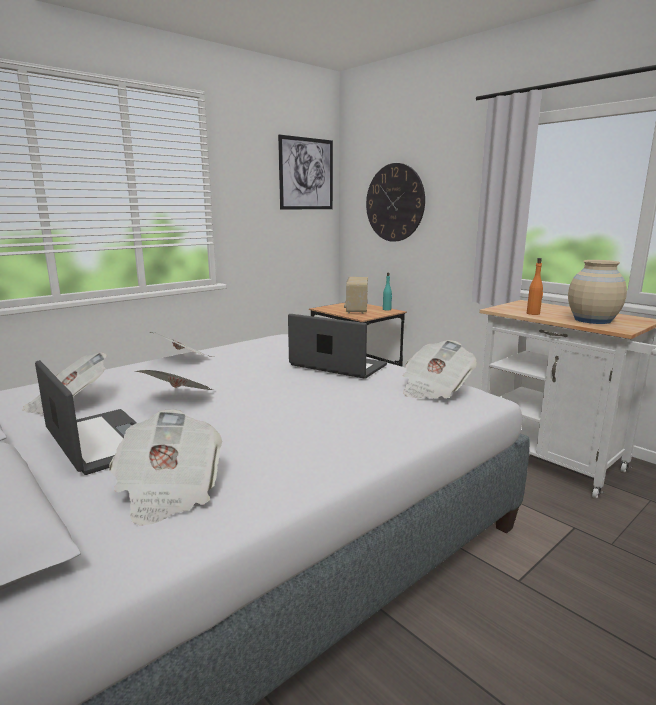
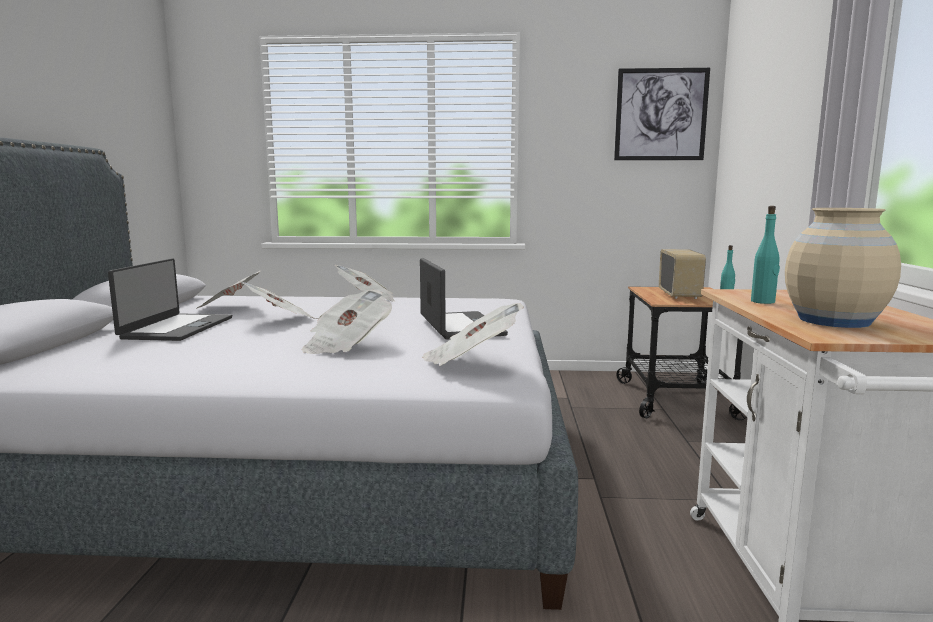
camera: 45 degrees right, 5 degrees down
(168, 491) = (117, 358): newspaper -> newspaper (346, 345)
(356, 310) = (680, 295): radio -> radio turned 135 degrees clockwise
(395, 203) = (759, 144): wall clock -> none
(533, 313) = (763, 302): orange bottle -> turquoise bottle

